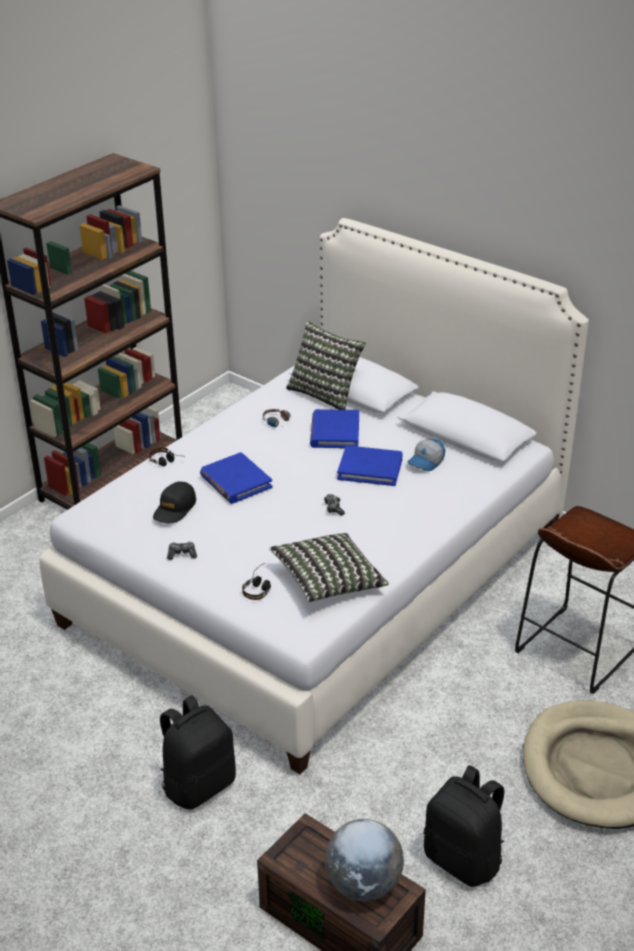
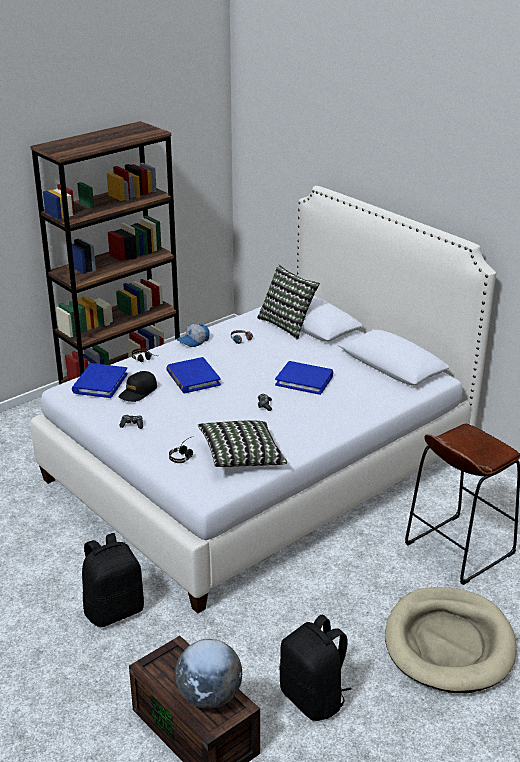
camera: 10 degrees right, 5 degrees down
(335, 432) = (285, 352): blue book -> blue book (100, 383)
(426, 462) = (352, 380): cap -> cap (194, 341)

